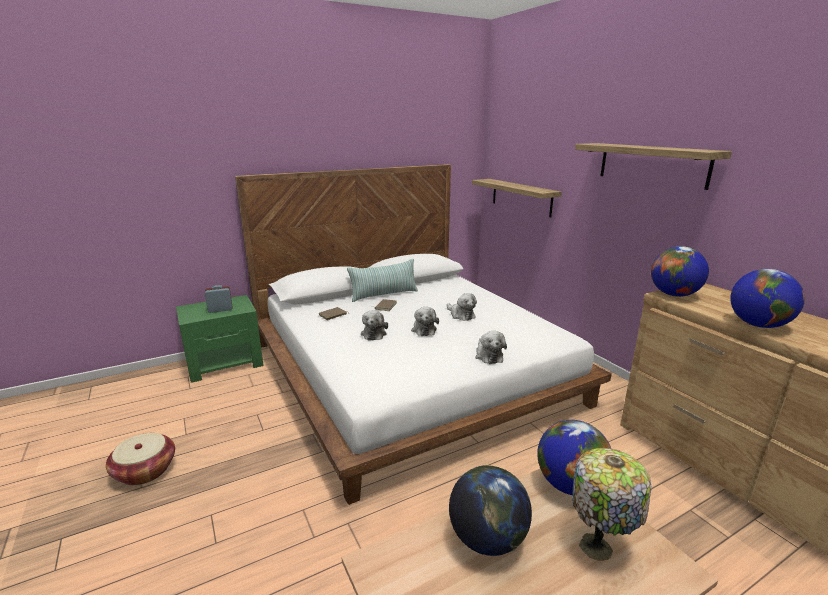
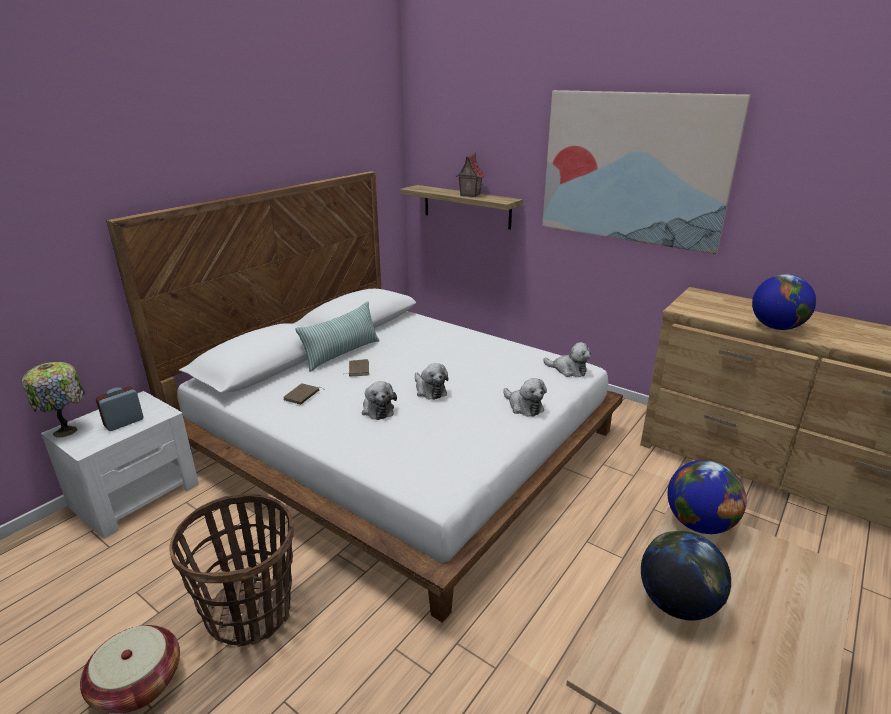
camera: 25 degrees left, 5 degrees up
(225, 362) = (136, 495): green nightstand -> white nightstand
(233, 452) = (250, 612): none -> basket
(461, 315) = (455, 363): plush toy -> plush toy (568, 370)
(520, 186) = (469, 195): none -> toy house
(598, 547) = (762, 574): table lamp -> table lamp (67, 431)
(652, 164) = (633, 168): shelf -> picture
(673, 294) = (688, 307): globe -> none

